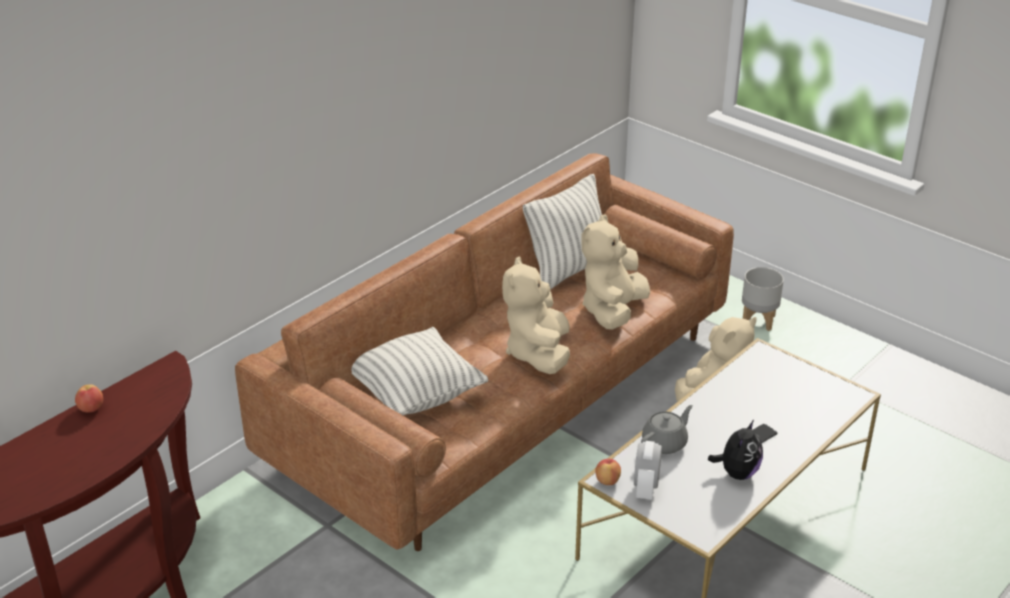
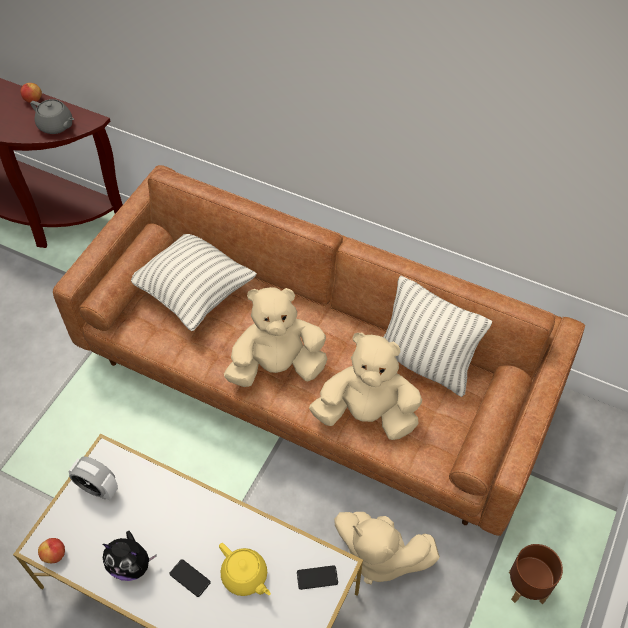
camera: 75 degrees right, 20 degrees up
(607, 481) = (103, 456): apple -> apple (54, 555)
(646, 488) = (98, 488): alarm clock -> alarm clock turned 150 degrees counterclockwise
(665, 443) = (164, 494): grey teapot -> grey teapot (56, 126)
(759, 320) = (527, 587): grey planter -> brown planter
(762, 404) = (245, 576): none -> yellow teapot
(769, 364) = (317, 577): none -> phone

